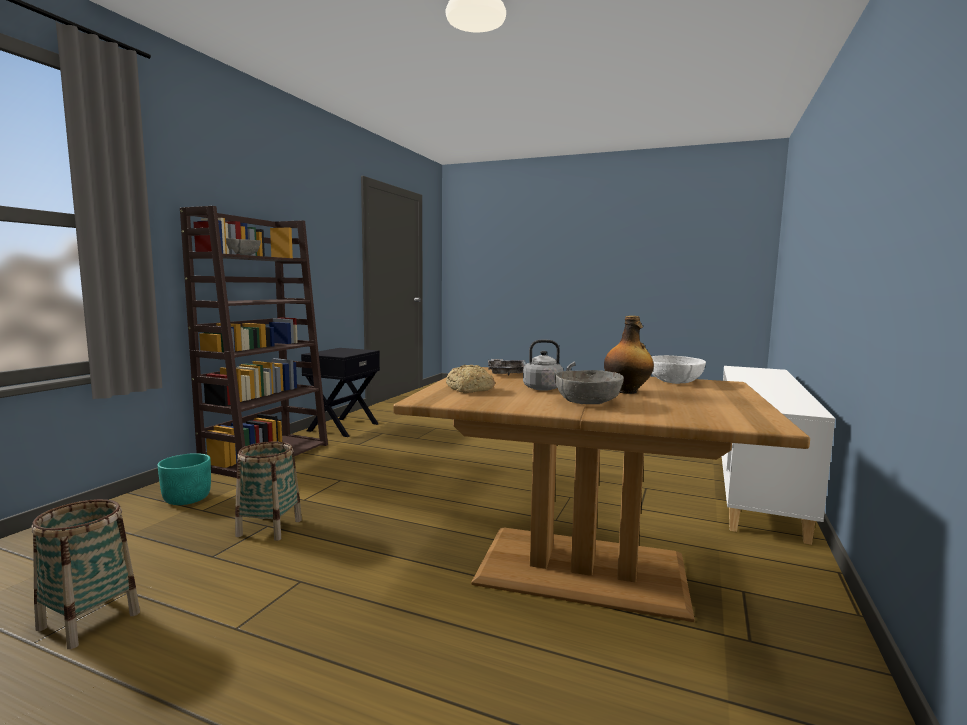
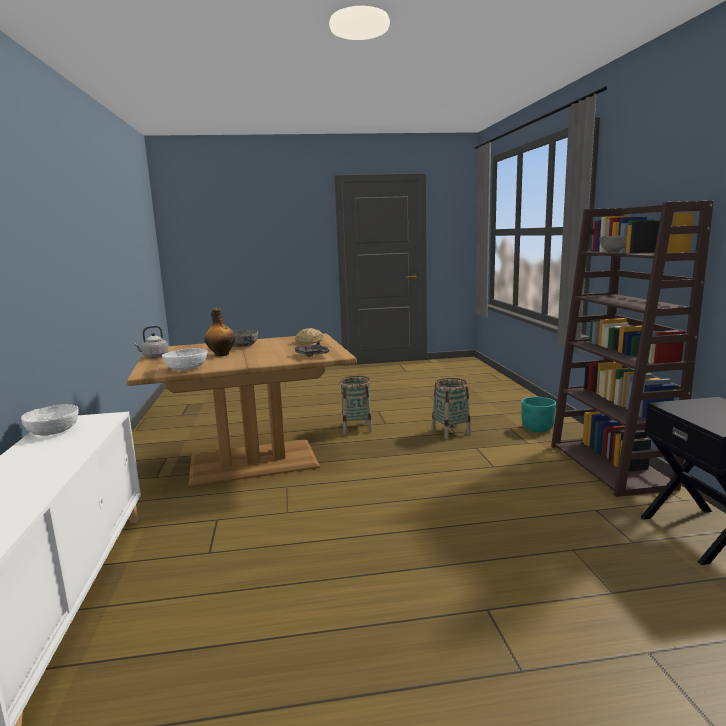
camera: 150 degrees right, 5 degrees up
(89, 620) = (429, 401): basket -> basket (357, 428)
(545, 388) = (270, 349): grey kettle -> grey kettle (154, 356)
(797, 404) = (53, 431): none -> white bowl

